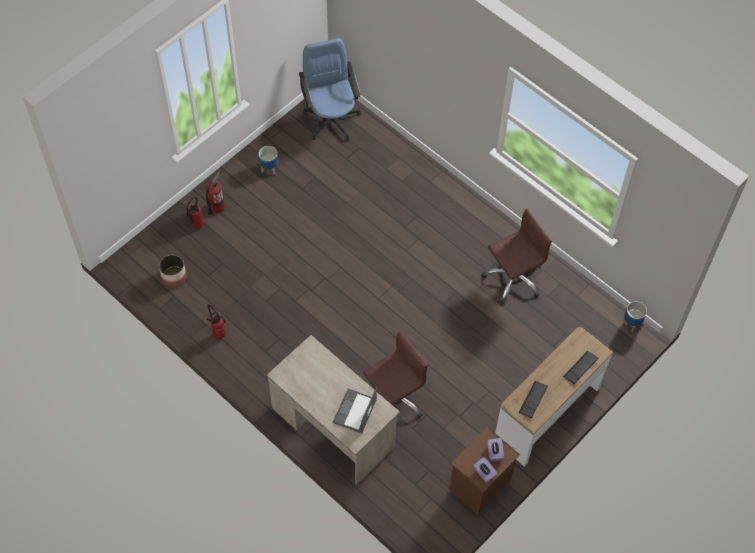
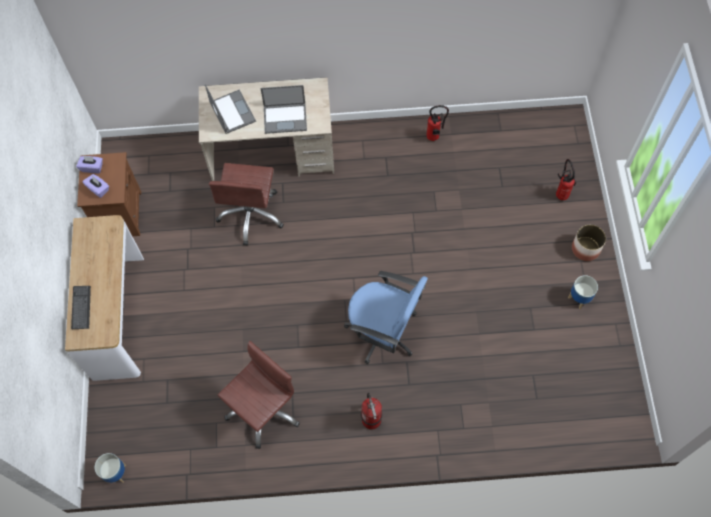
camera: 135 degrees right, 5 degrees up
(173, 276) = (521, 142): planter -> planter (585, 248)
(216, 207) = (569, 223): fire extinguisher -> fire extinguisher (371, 419)
(326, 372) = (285, 118): none -> laptop
(331, 119) = (596, 401): blue office chair -> blue office chair (383, 332)
(513, 278) = (263, 409): brown office chair -> brown office chair turned 150 degrees counterclockwise
(533, 400) = (98, 243): keyboard -> none

